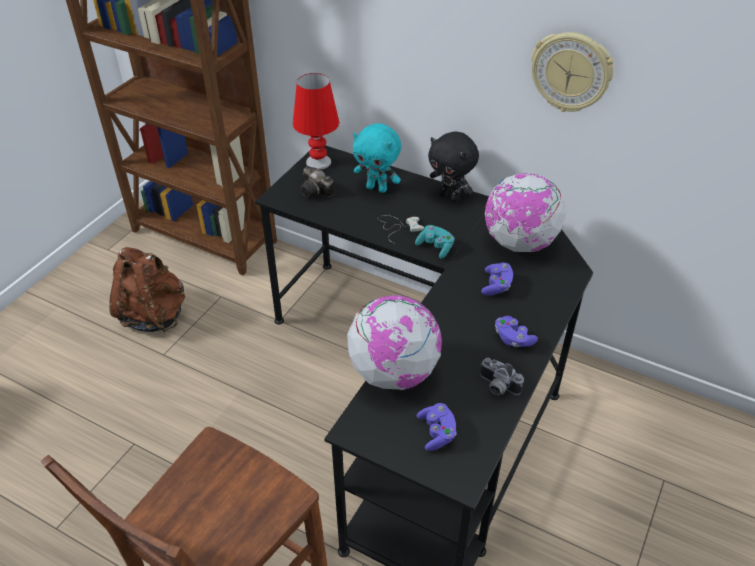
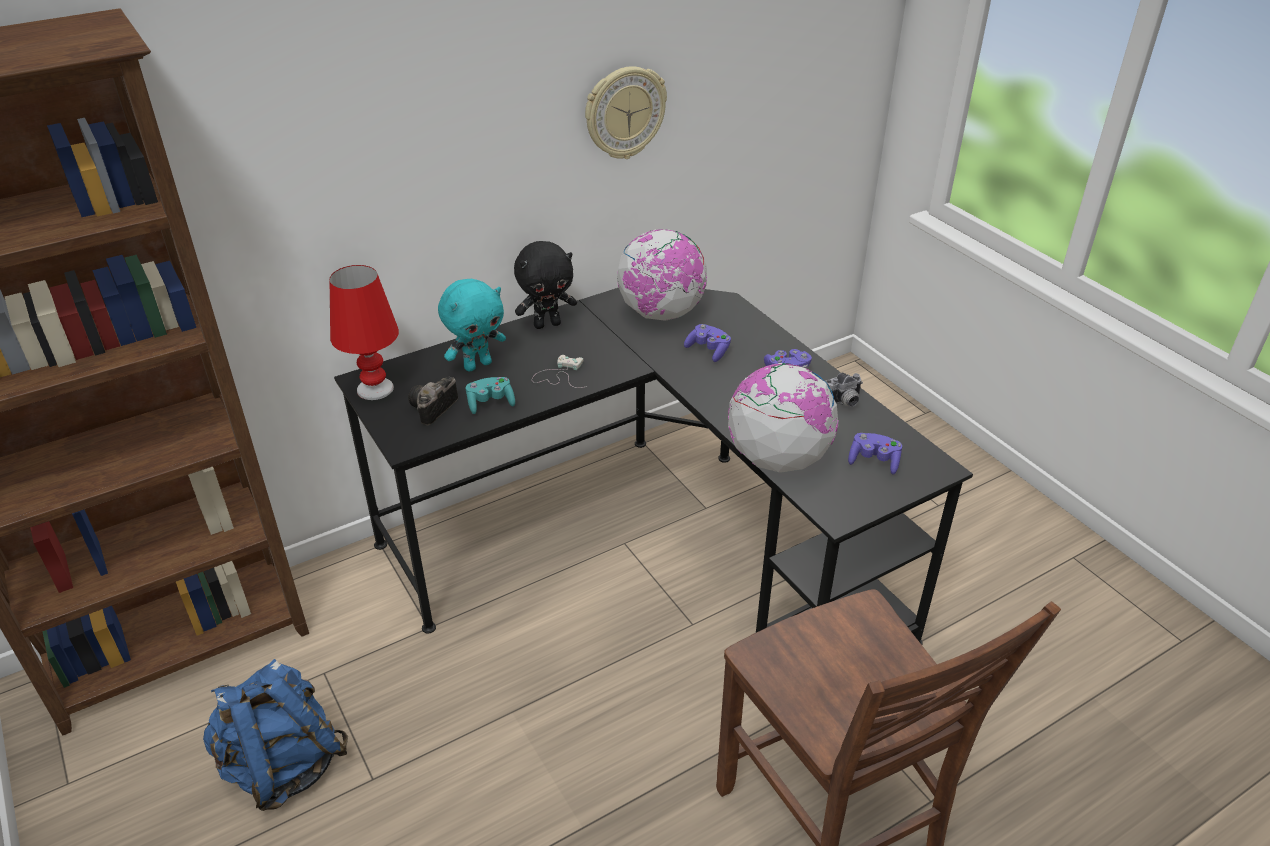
camera: 60 degrees left, 5 degrees down
(154, 315) = (283, 765): brown backpack -> blue backpack
(316, 192) = (432, 410): camera -> camera turned 135 degrees clockwise
(435, 247) = (617, 364): turquoise game controller -> turquoise game controller (490, 403)

